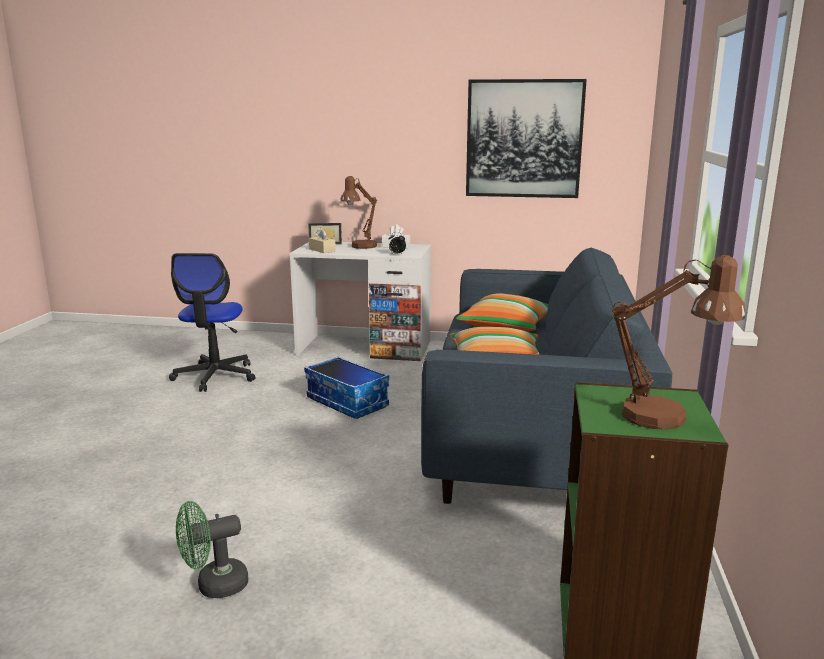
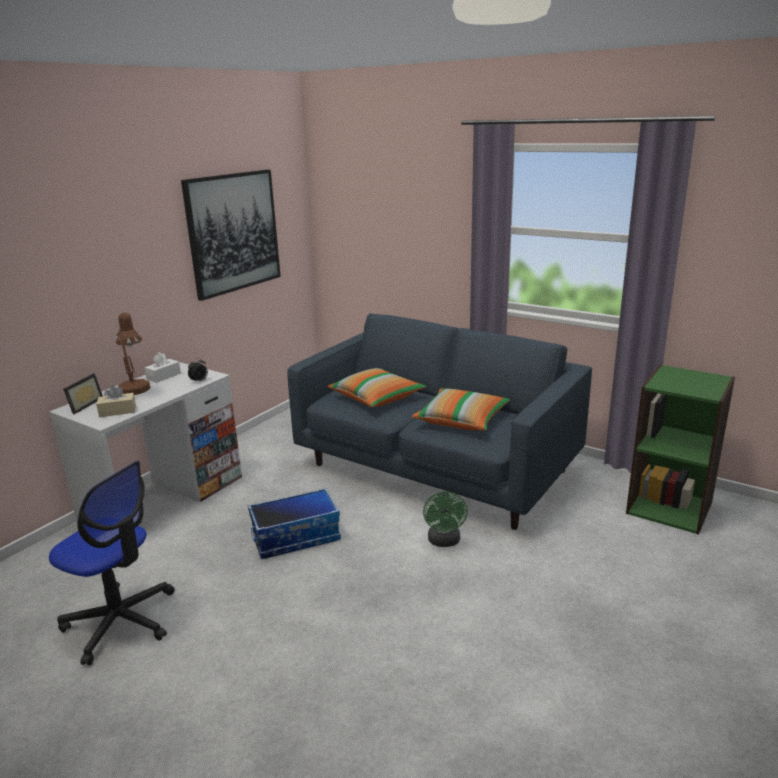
camera: 65 degrees left, 5 degrees up
(214, 586) = (593, 669): green fan -> green fan (444, 542)
(667, 419) = (702, 380): brown table lamp -> none

